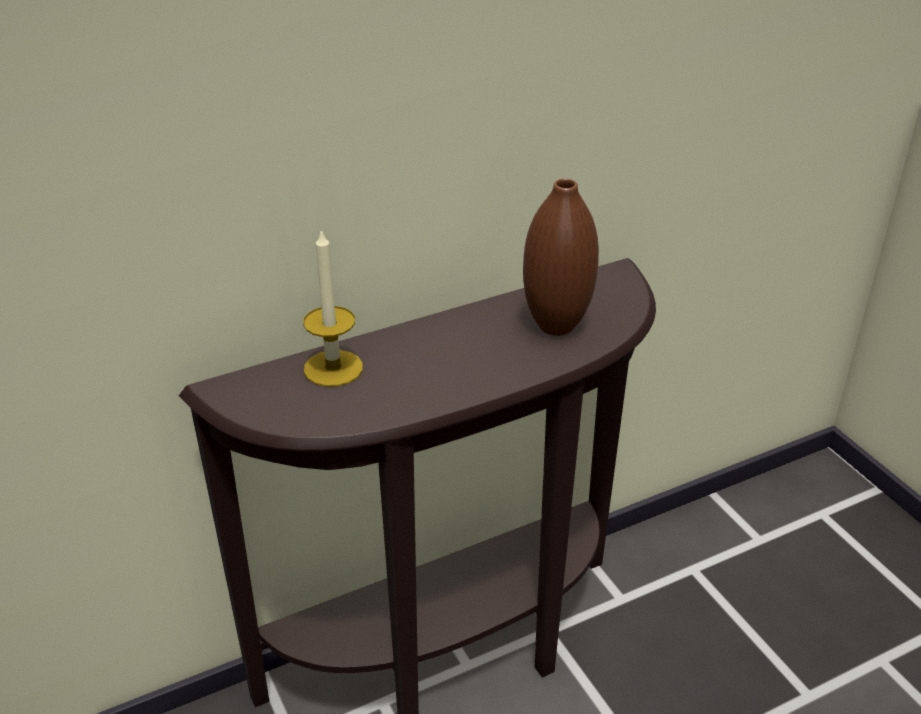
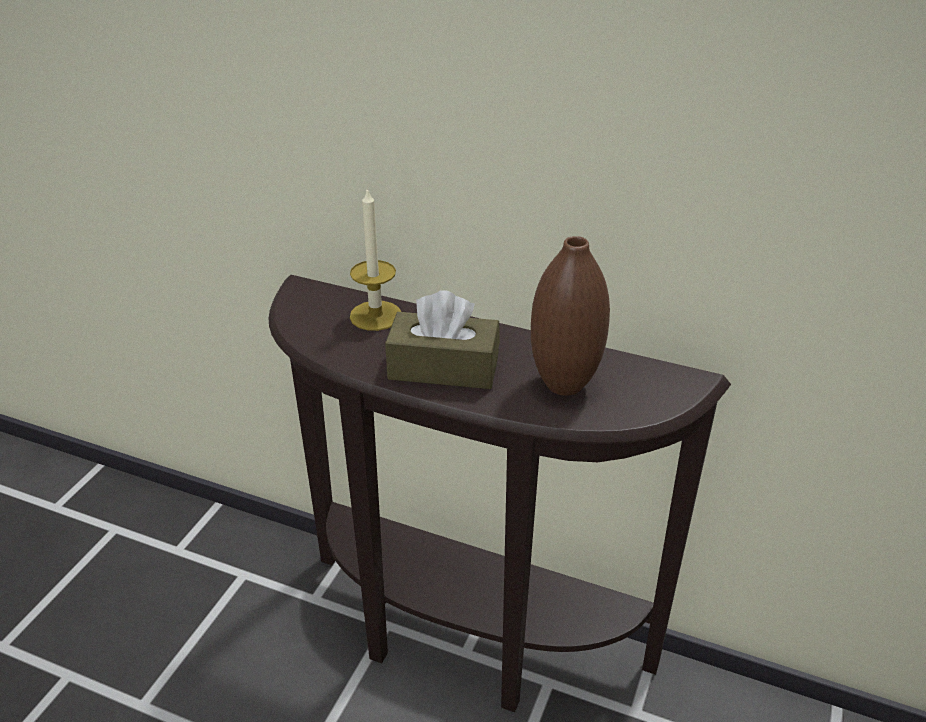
camera: 50 degrees right, 0 degrees up
(459, 370) = (443, 368): none -> brown tissue box

